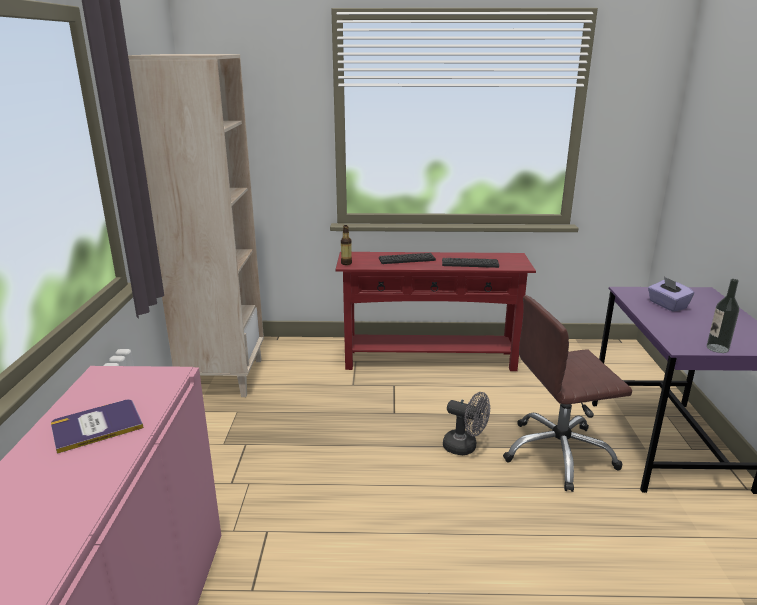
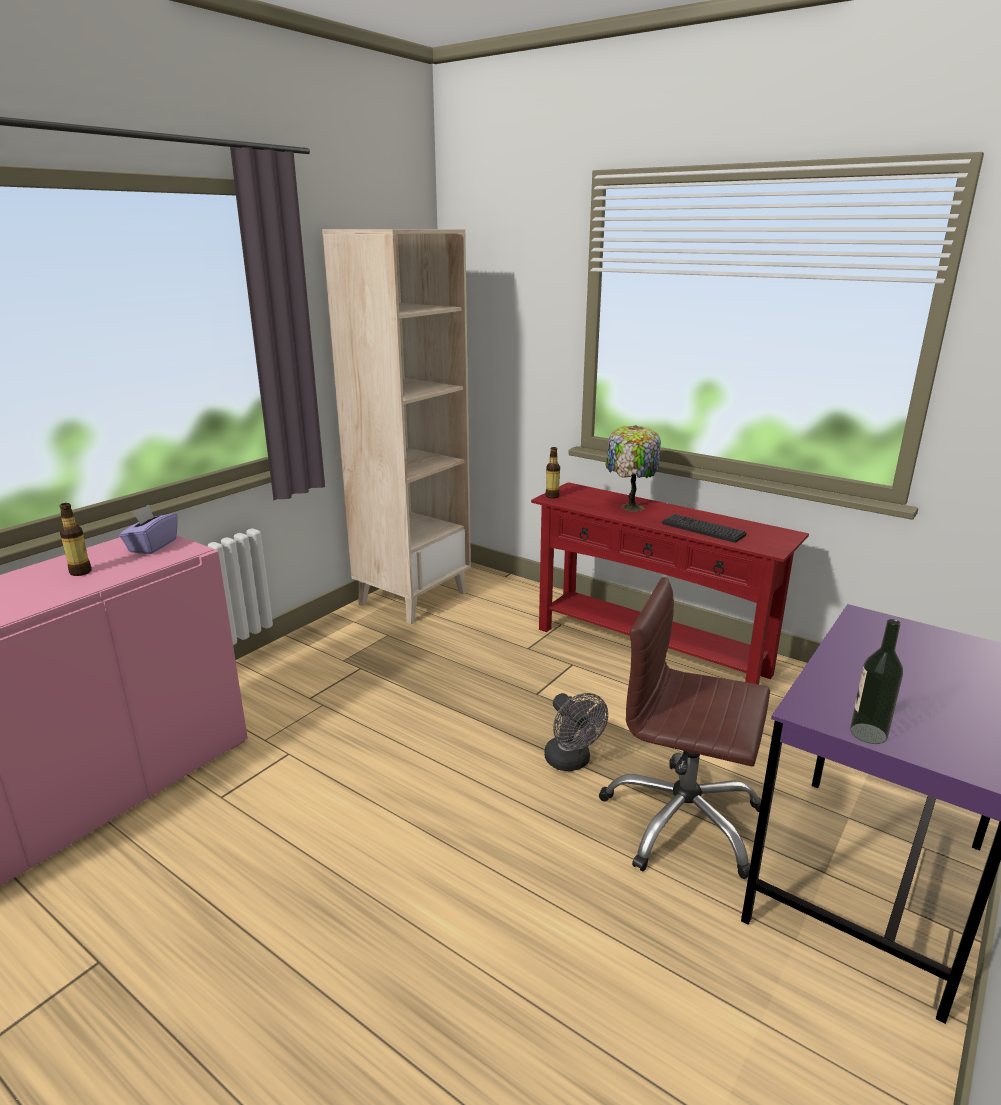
camera: 35 degrees right, 0 degrees up
(97, 426) = (80, 572): book -> bottle
(407, 259) = (630, 507): keyboard -> table lamp
(667, 305) = (898, 653): purple tissue box -> purple tissue box (152, 546)

